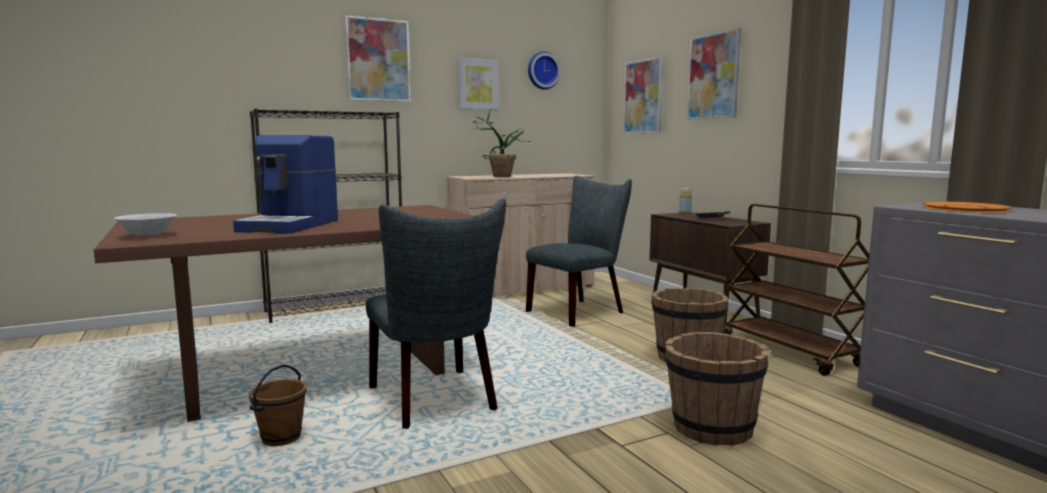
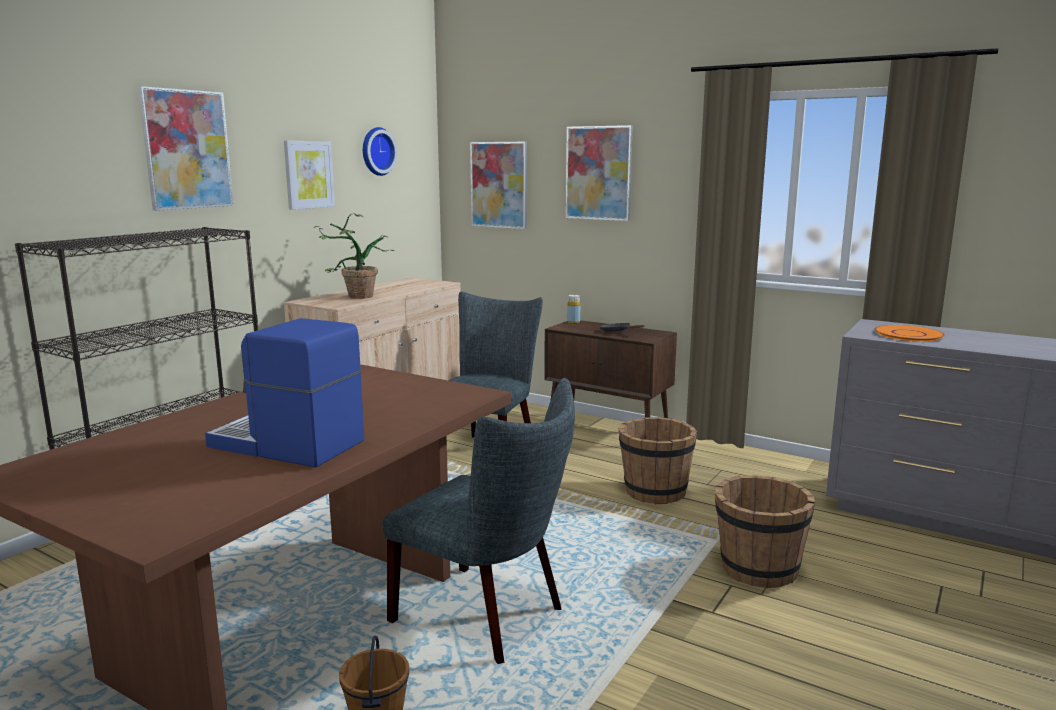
camera: 30 degrees left, 5 degrees up
(148, 236) = (138, 512): white bowl -> none
(292, 225) = (286, 445): coffee machine -> coffee machine turned 135 degrees clockwise
(790, 352) = (726, 463): brown cart -> none

